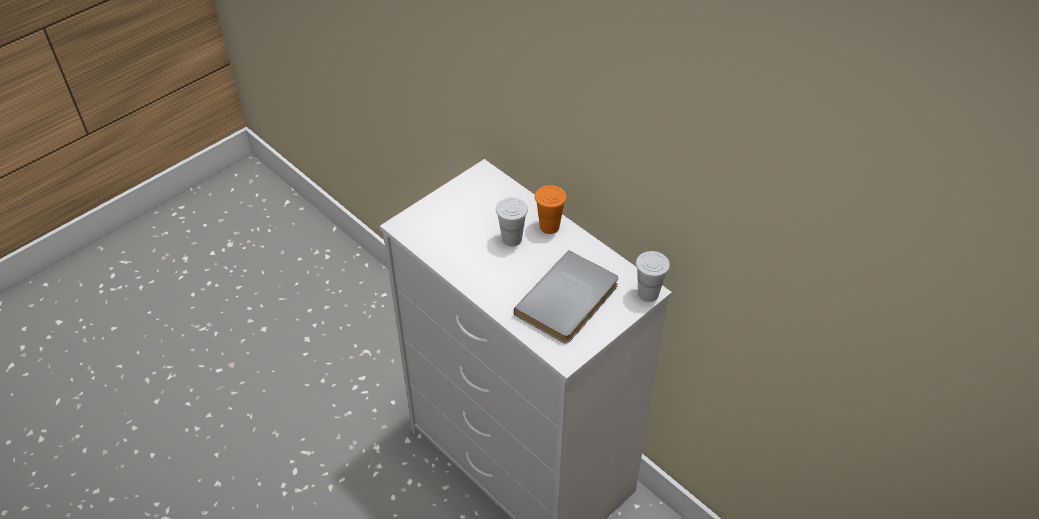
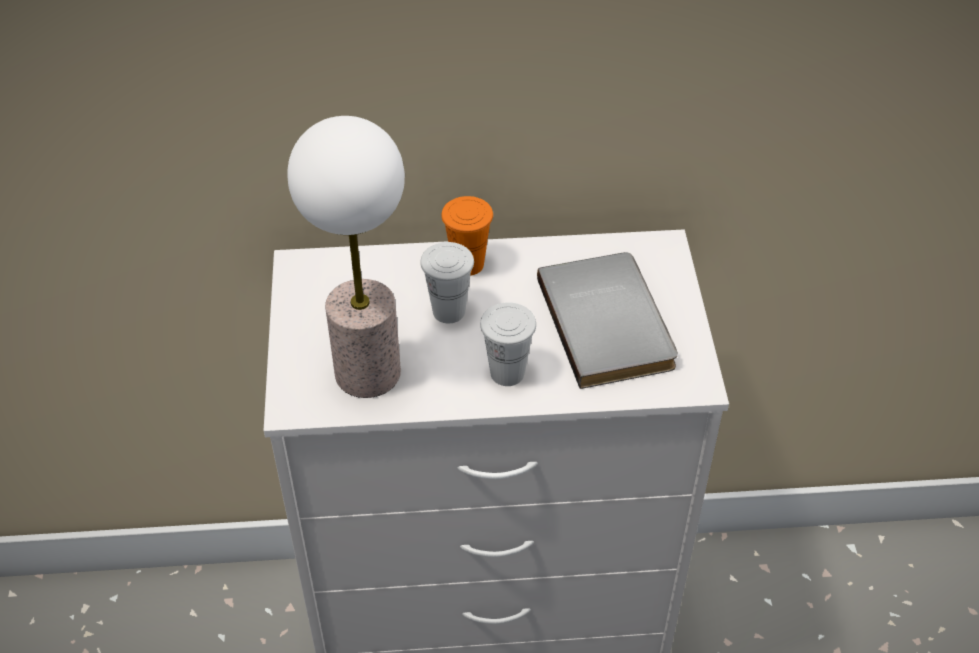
camera: 50 degrees left, 0 degrees up
(445, 236) = (367, 372): none -> table lamp
(648, 293) = (669, 249): white cup -> white cup (507, 373)

